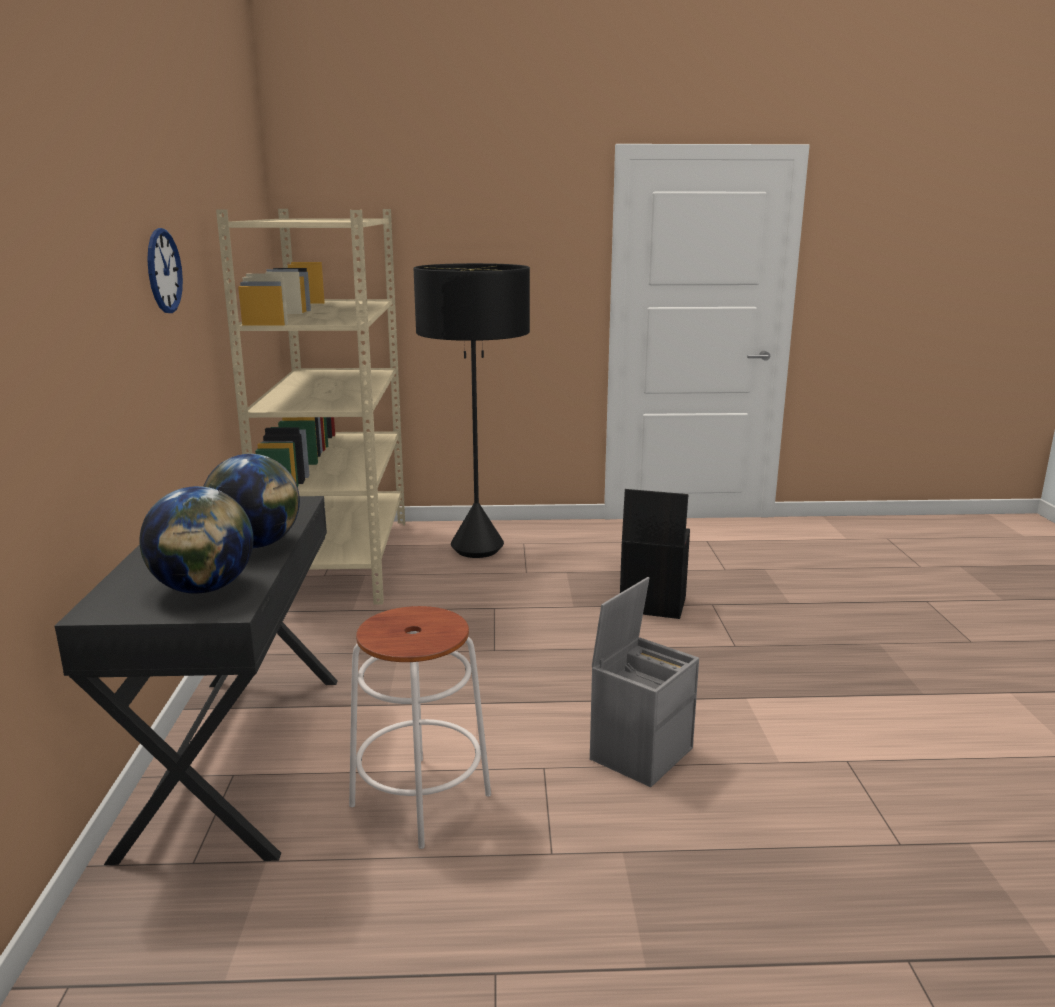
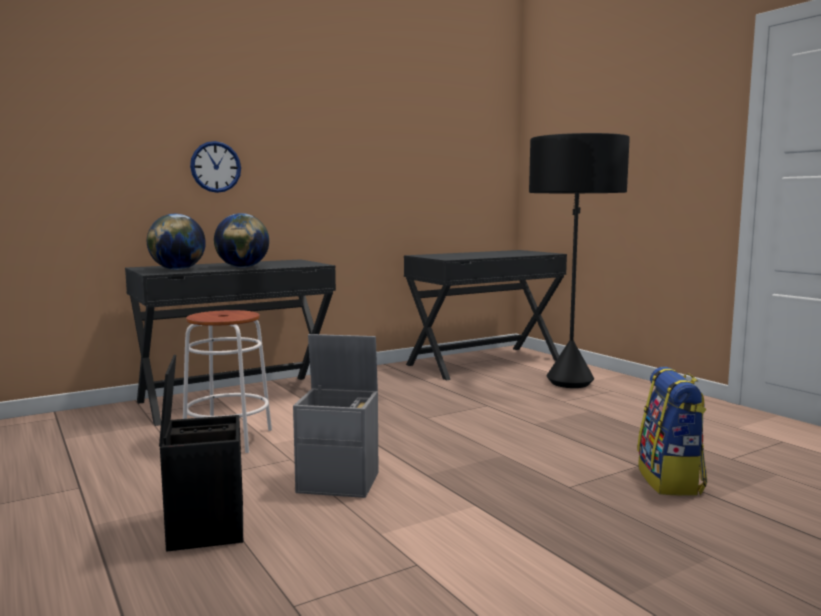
camera: 60 degrees right, 10 degrees down
(163, 271) = (320, 132): wall clock -> wall clock (215, 167)
(340, 559) = (484, 362): beige bookcase -> black desk
(651, 604) = (588, 445): black storage box -> black storage box (205, 526)
(750, 605) = (670, 481): none -> backpack

